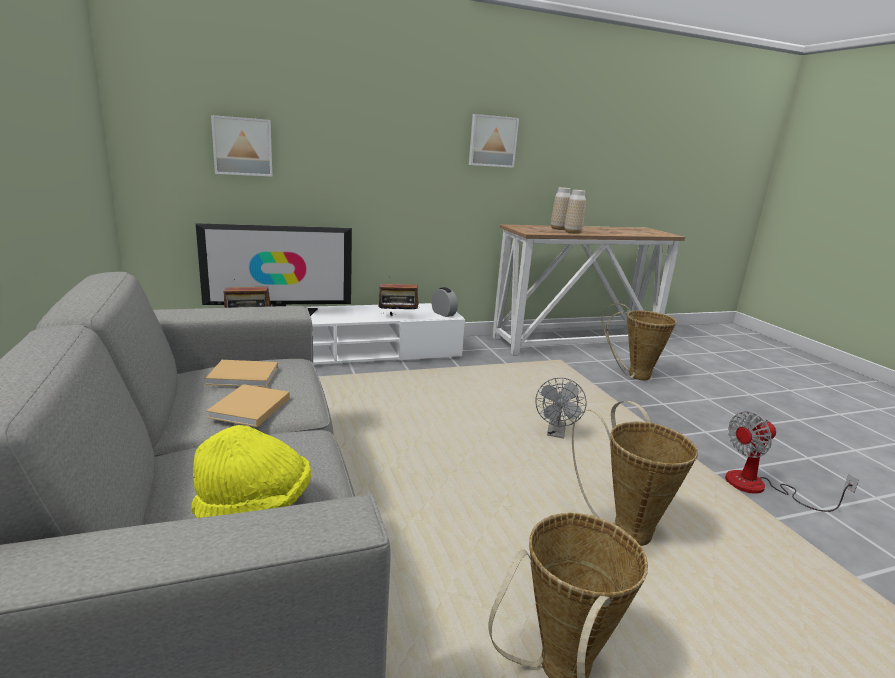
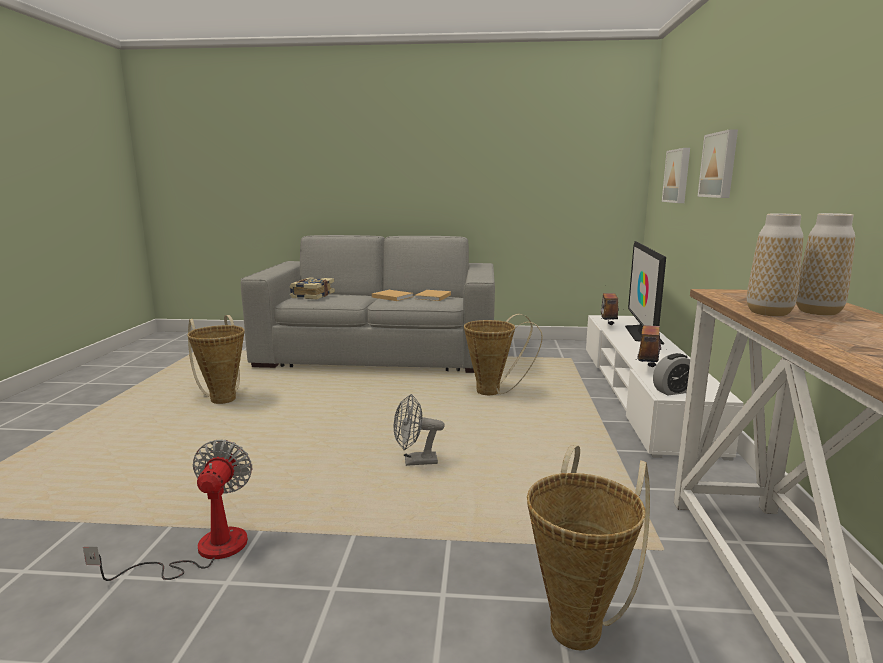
camera: 115 degrees right, 5 degrees down
(254, 506) = (312, 295): yellow hat -> book
(492, 141) = (835, 128): picture -> picture (720, 165)
(556, 434) = (415, 462): grey fan -> grey fan turned 45 degrees counterclockwise
(625, 528) = (266, 445): basket -> basket (494, 392)

